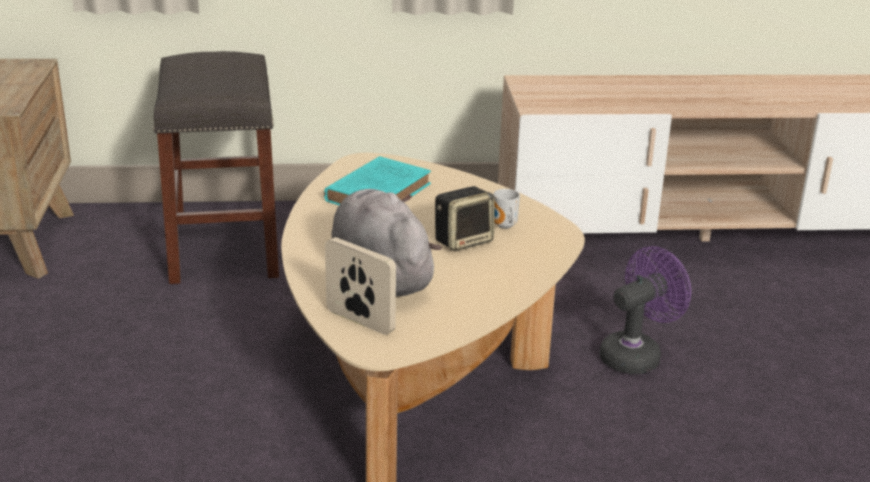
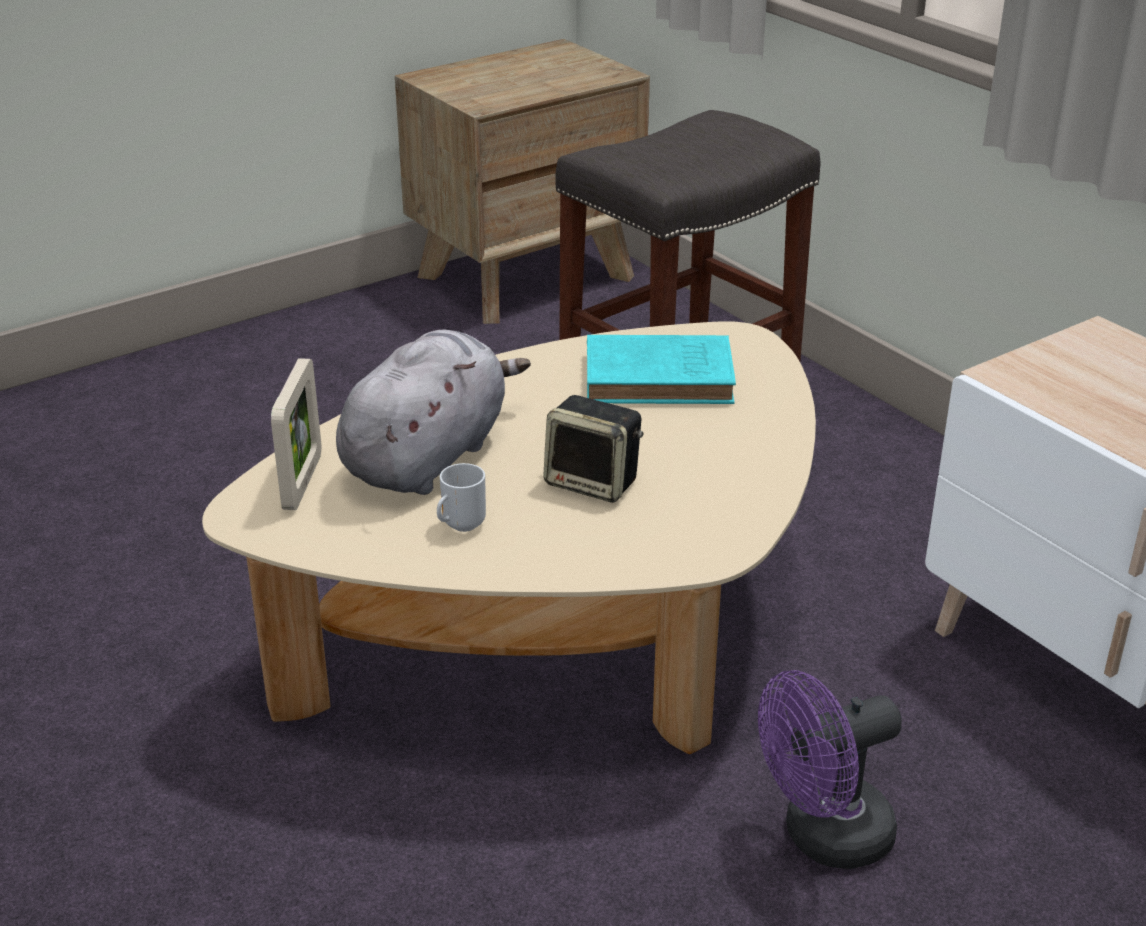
camera: 60 degrees right, 5 degrees up
(504, 226) = (676, 499): mug -> mug (460, 525)
(636, 355) = (823, 837): purple fan -> purple fan turned 135 degrees clockwise

